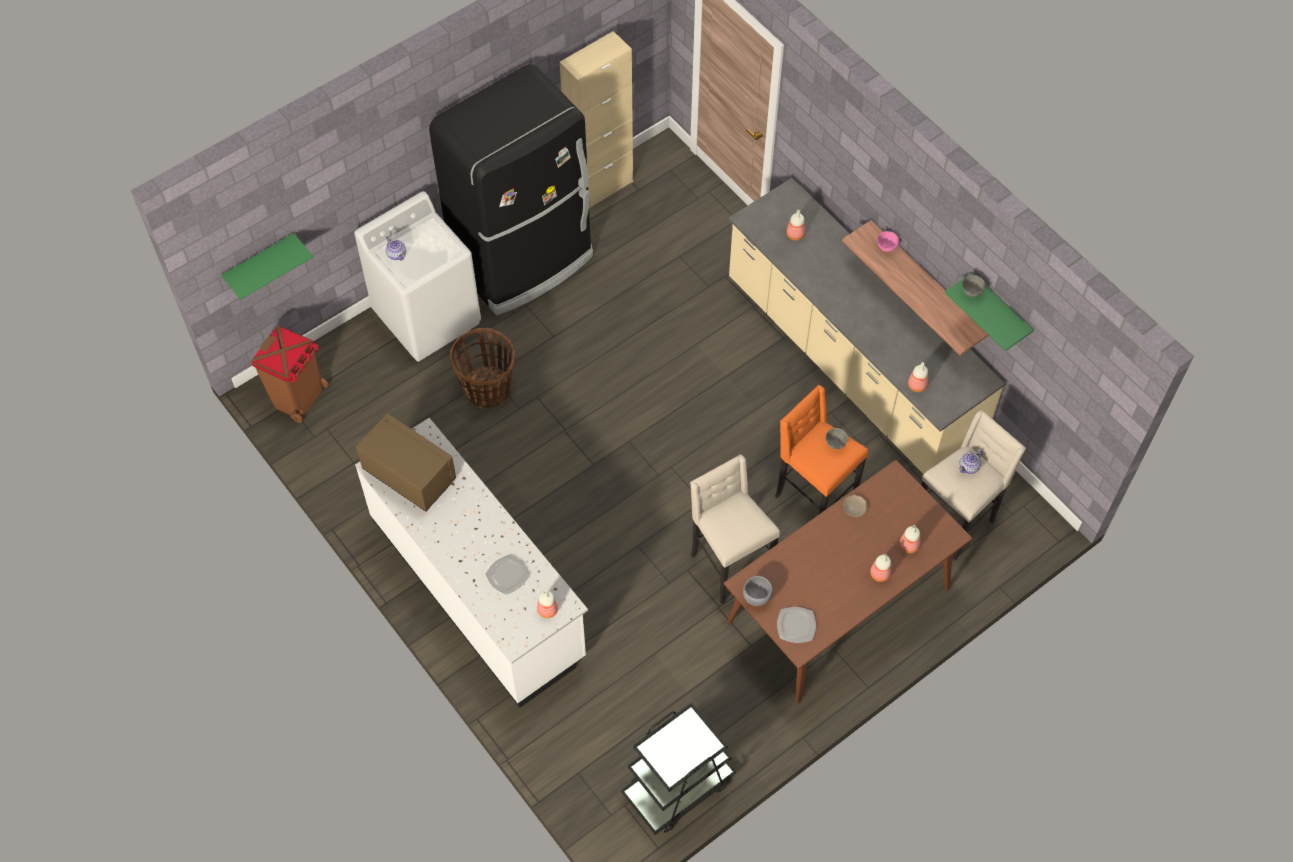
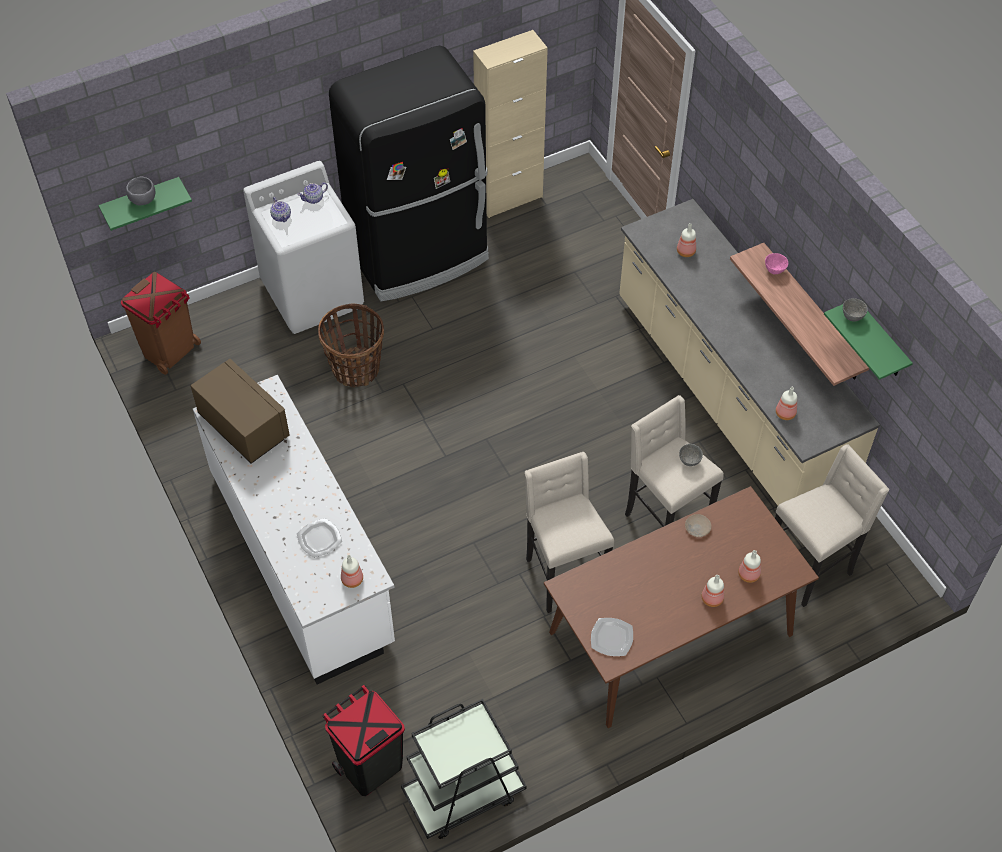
camera: 10 degrees right, 5 degrees down
(587, 776) = (370, 766): none -> black trash can
(757, 596) = (576, 601): grey bowl -> grey bowl (144, 199)
(813, 497) = (664, 521): orange stool -> beige stool
(969, 467) = (827, 505): teapot -> teapot (314, 198)

